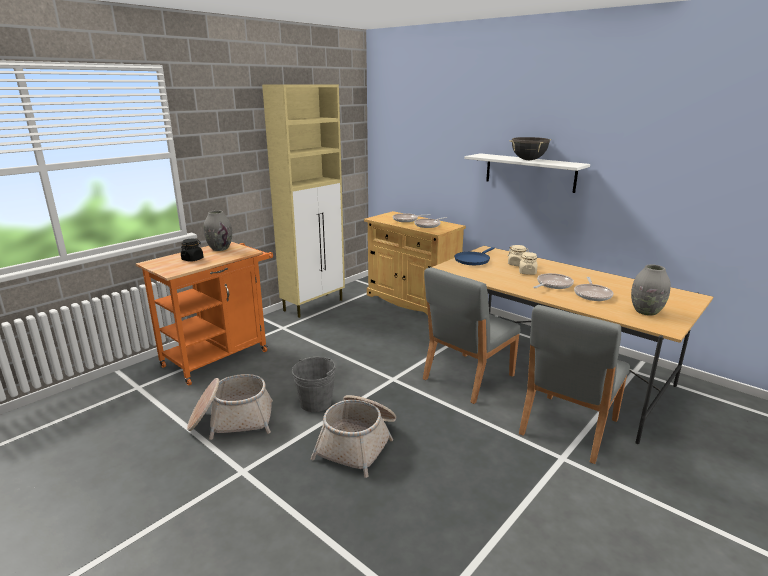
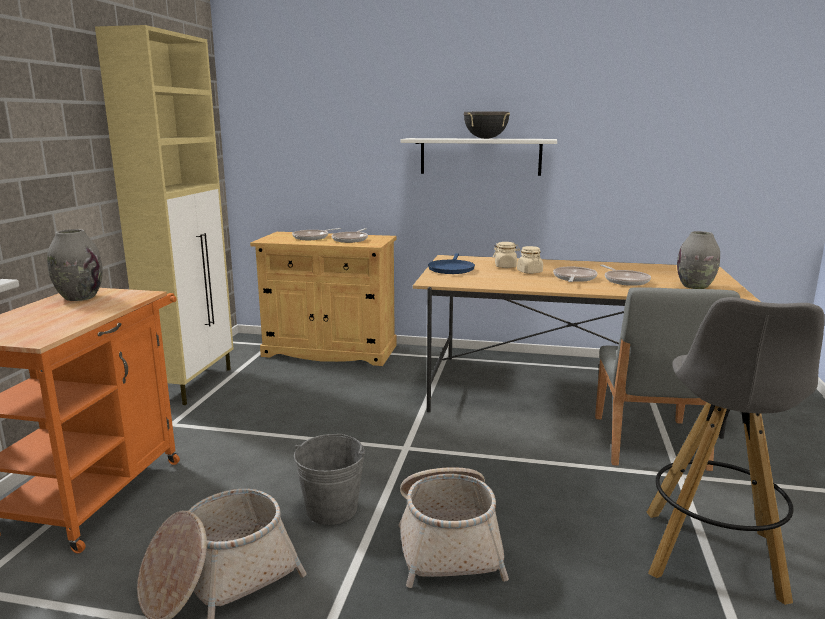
camera: 30 degrees left, 5 degrees down
(192, 259) = (50, 317): black jar -> none
(467, 377) = (491, 421): grey chair -> none
(515, 518) = (712, 556): none -> grey stool

